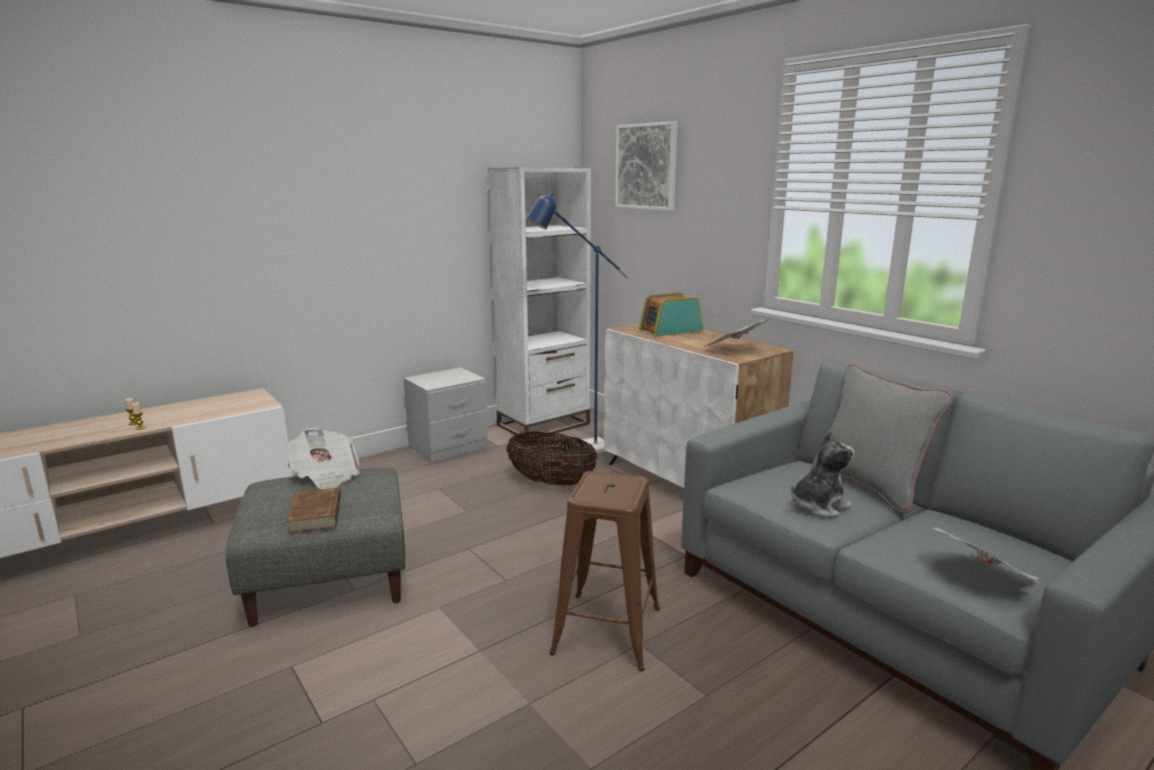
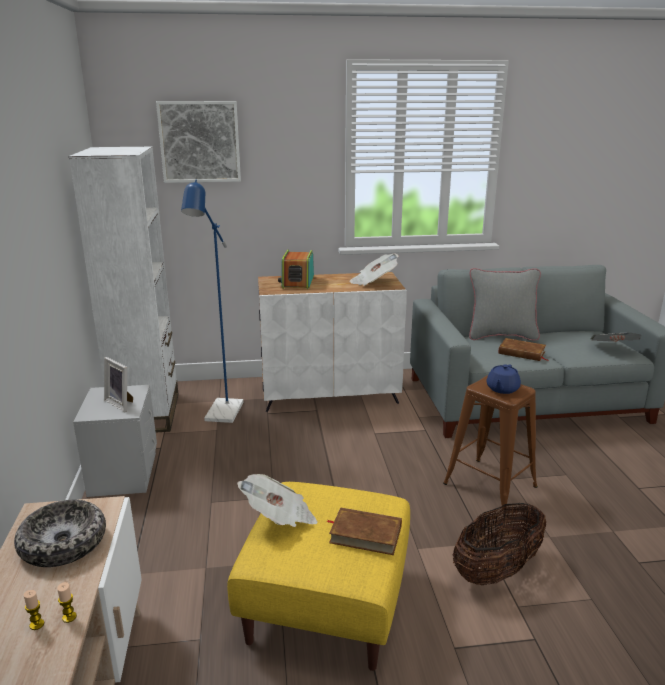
camera: 60 degrees left, 5 degrees up
(218, 407) = (63, 543): none -> bowl
(330, 578) = (325, 602): grey ottoman -> yellow ottoman
(443, 380) = (121, 403): none -> picture frame
(551, 482) = (267, 444): basket -> basket (497, 570)
(606, 489) = (502, 389): none -> blue teapot
(818, 506) = (522, 353): plush toy -> brown book

